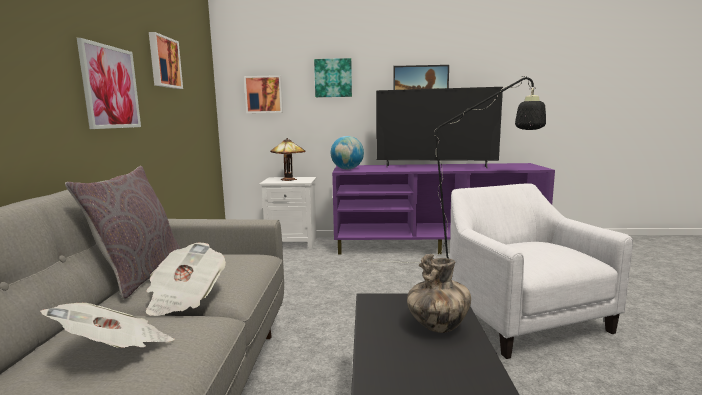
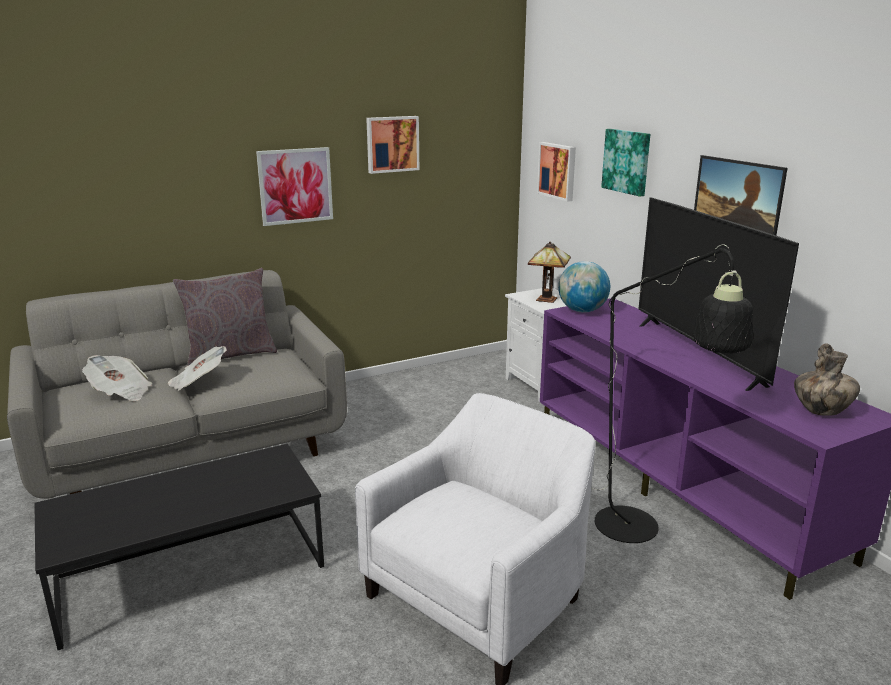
camera: 60 degrees right, 10 degrees up
(438, 326) = (239, 492): vase -> vase (821, 411)

